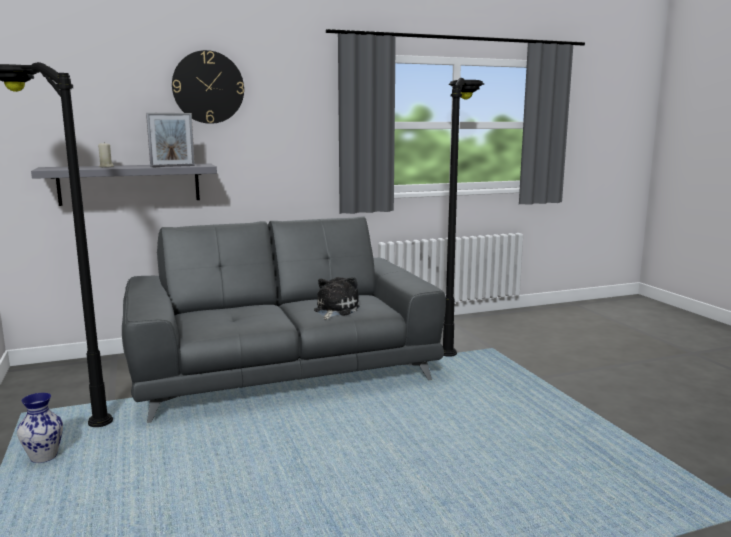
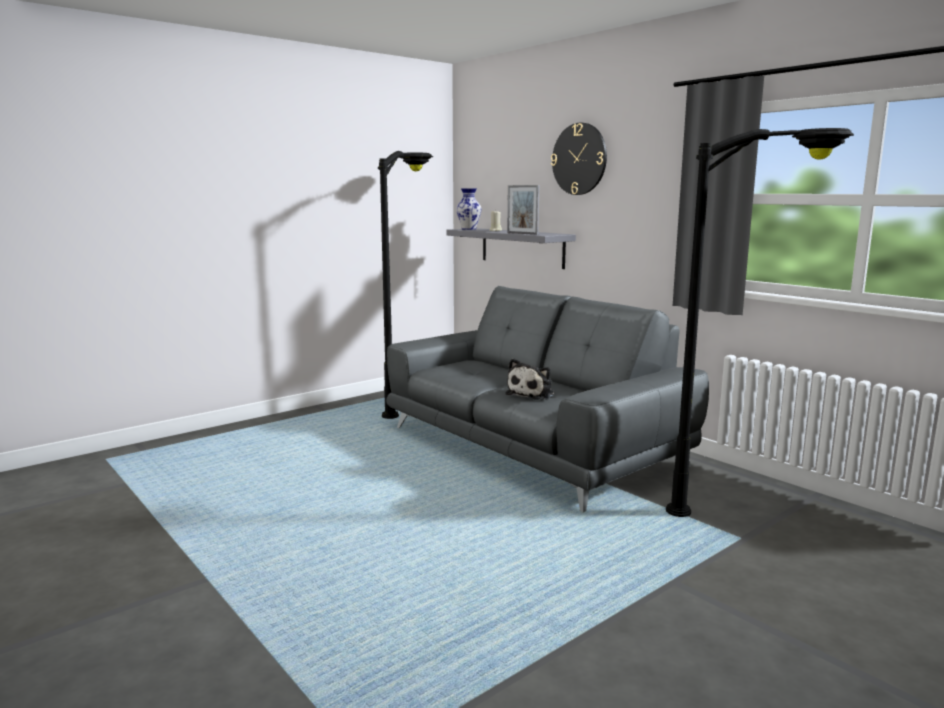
camera: 70 degrees right, 0 degrees up
(43, 457) = (337, 416): vase -> vase (468, 229)
(334, 310) = (532, 394): plush toy -> plush toy turned 120 degrees clockwise

